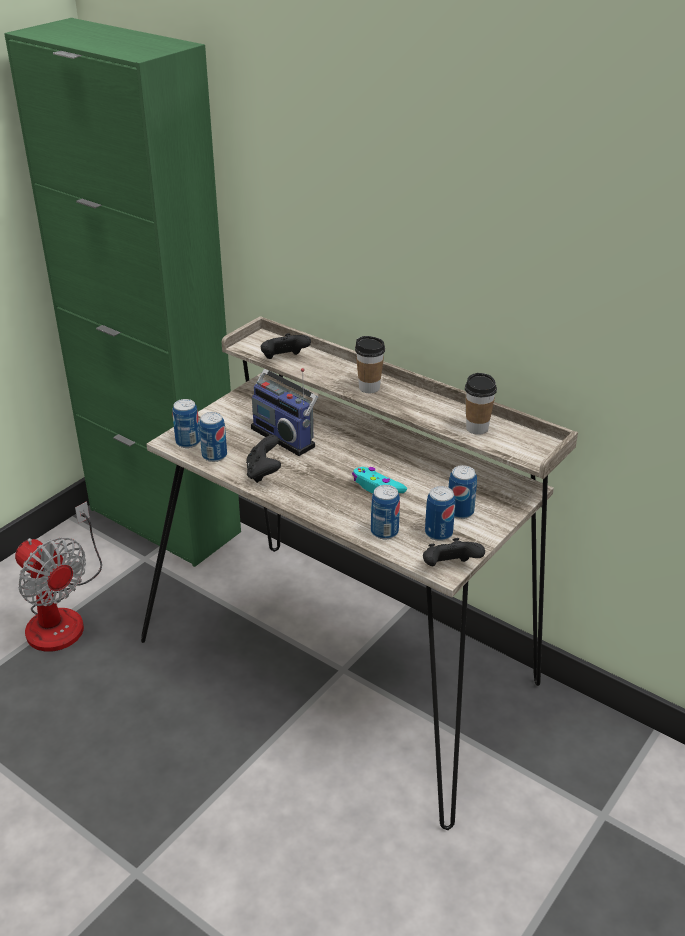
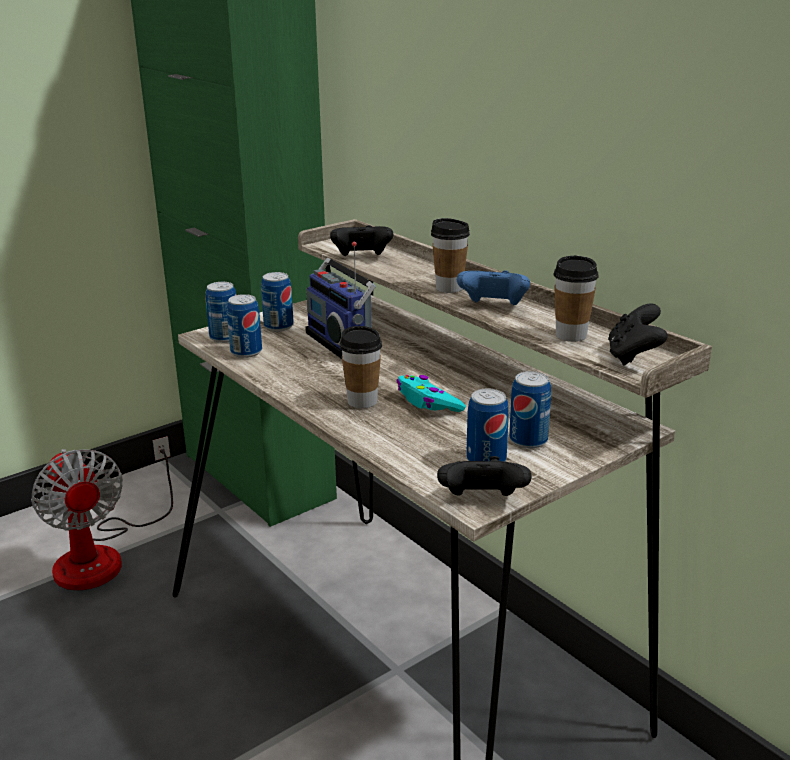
camera: 15 degrees right, 10 degrees down
(263, 473) = (293, 374): black game controller -> black game controller (633, 356)
(329, 493) = (362, 402): none -> cup
(384, 532) = (412, 449): can -> can (278, 326)
(411, 405) = (493, 307): none -> blue game controller

